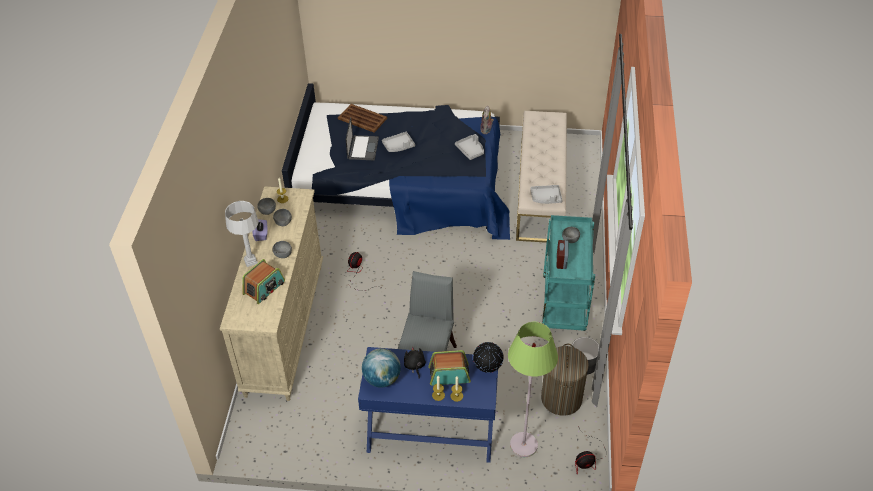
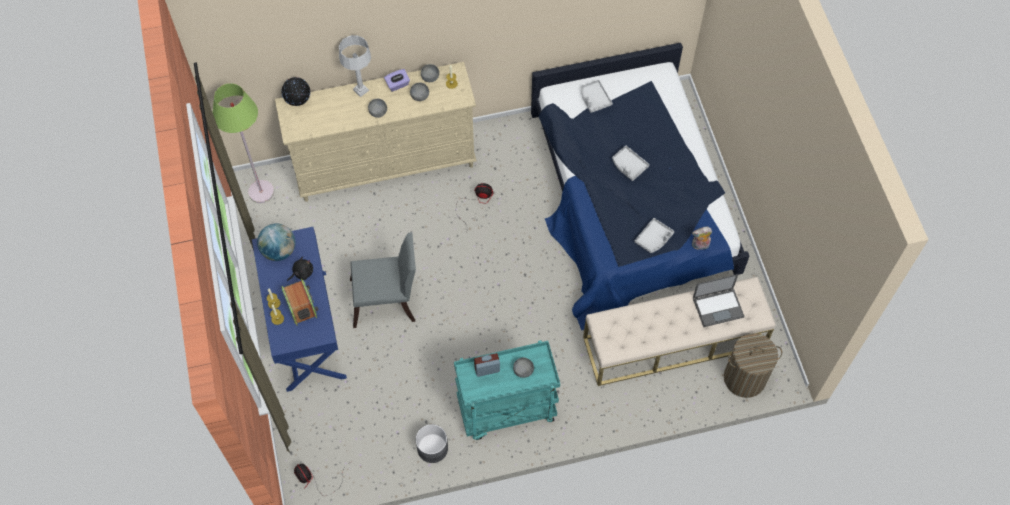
camera: 70 degrees right, 15 degrees up
(264, 288) = (332, 114): radio -> none
(362, 119) = (660, 117): brown tray -> none
(363, 148) = (611, 133): laptop -> laptop (718, 307)
(487, 368) = (317, 336): globe -> globe (298, 102)
(523, 445) = (314, 416): green floor lamp -> green floor lamp (261, 191)
(546, 198) = (610, 338): grey tray -> grey tray (594, 99)
(561, 398) = (380, 437): laundry basket -> laundry basket (744, 378)

